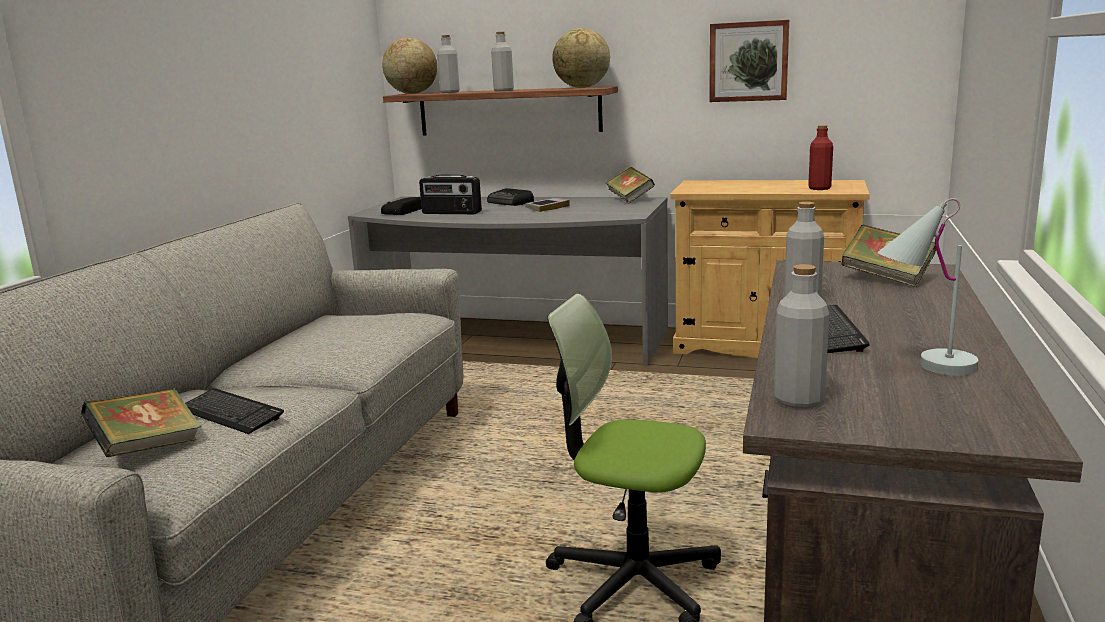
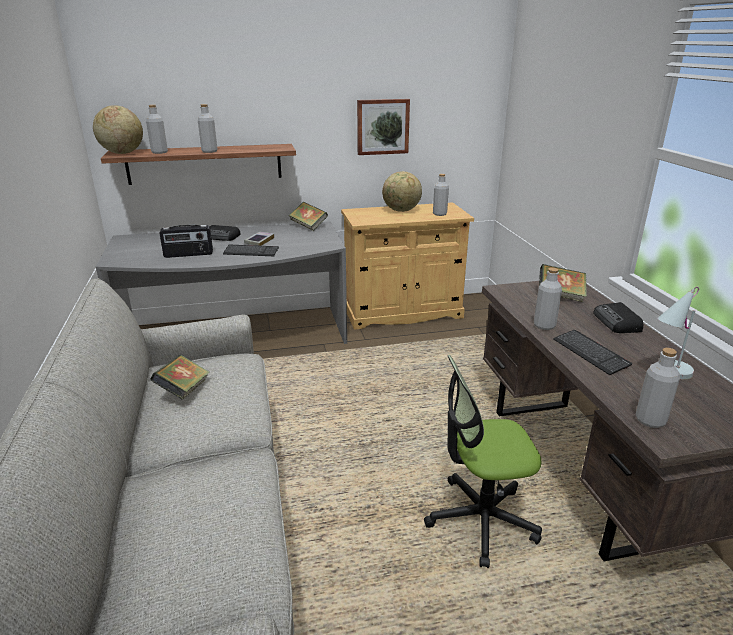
camera: 30 degrees left, 10 degrees up
(148, 448) = (188, 569): book -> book (183, 391)
(230, 413) = (215, 507): keyboard -> keyboard (251, 252)
(403, 211) = (142, 255): radio -> radio (617, 322)
(581, 87) = (270, 147): globe -> globe (401, 211)
(819, 188) = (439, 214): red bottle -> grey bottle

